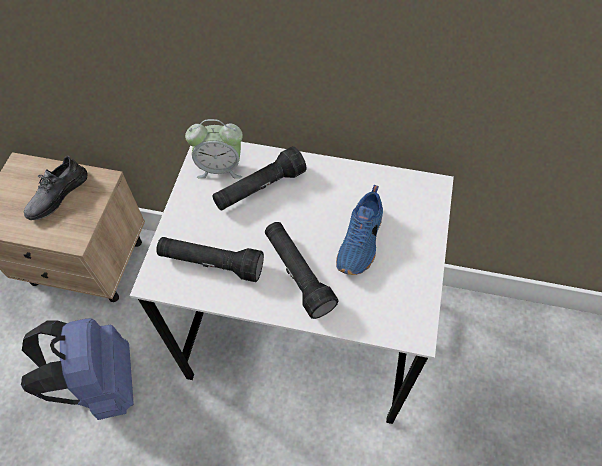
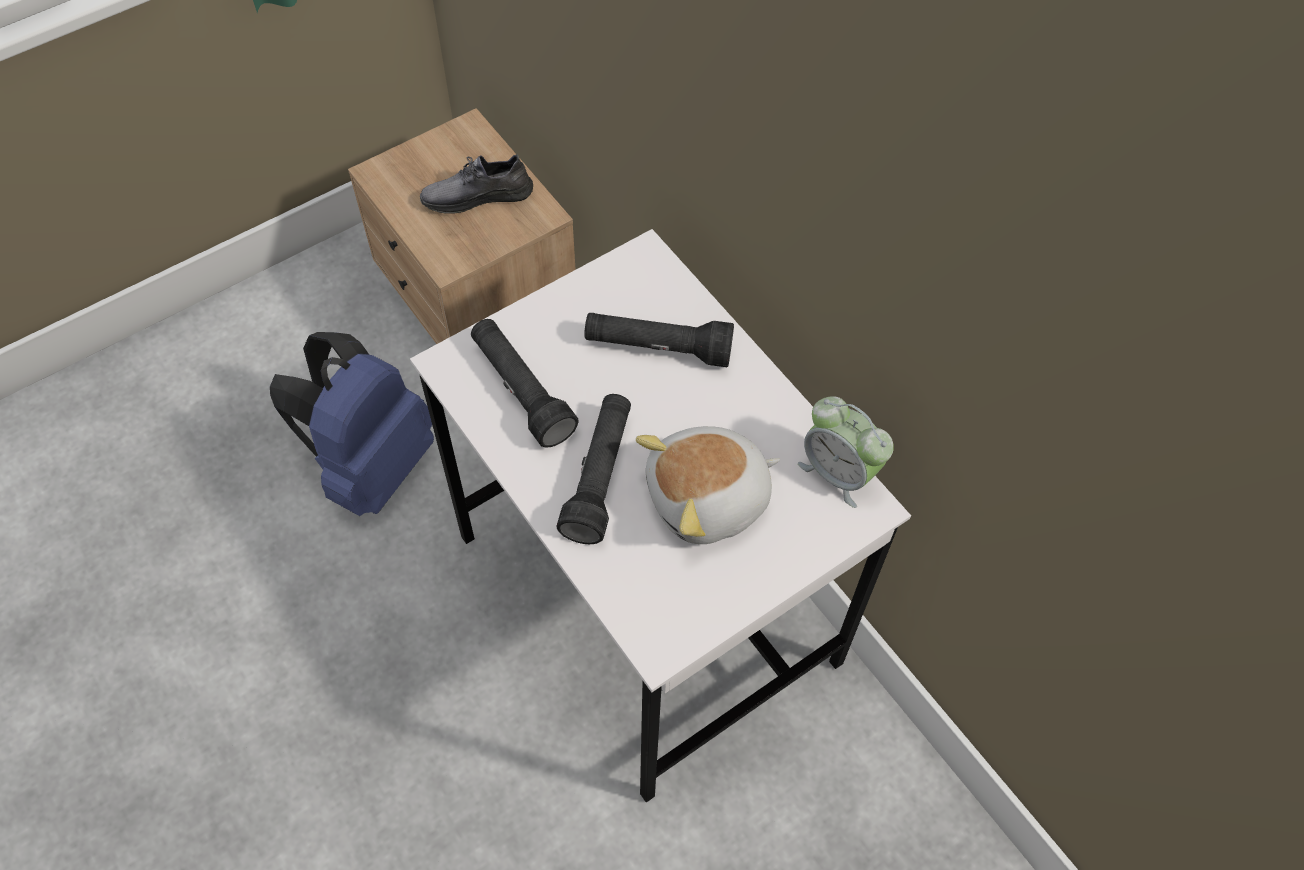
camera: 40 degrees right, 0 degrees up
(220, 167) = (639, 290): alarm clock -> alarm clock (838, 472)
(361, 241) = (709, 500): blue shoe -> plush toy

